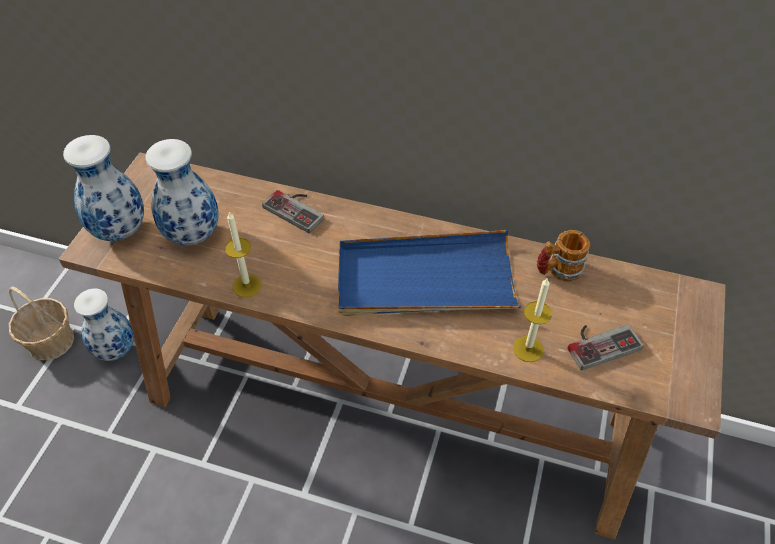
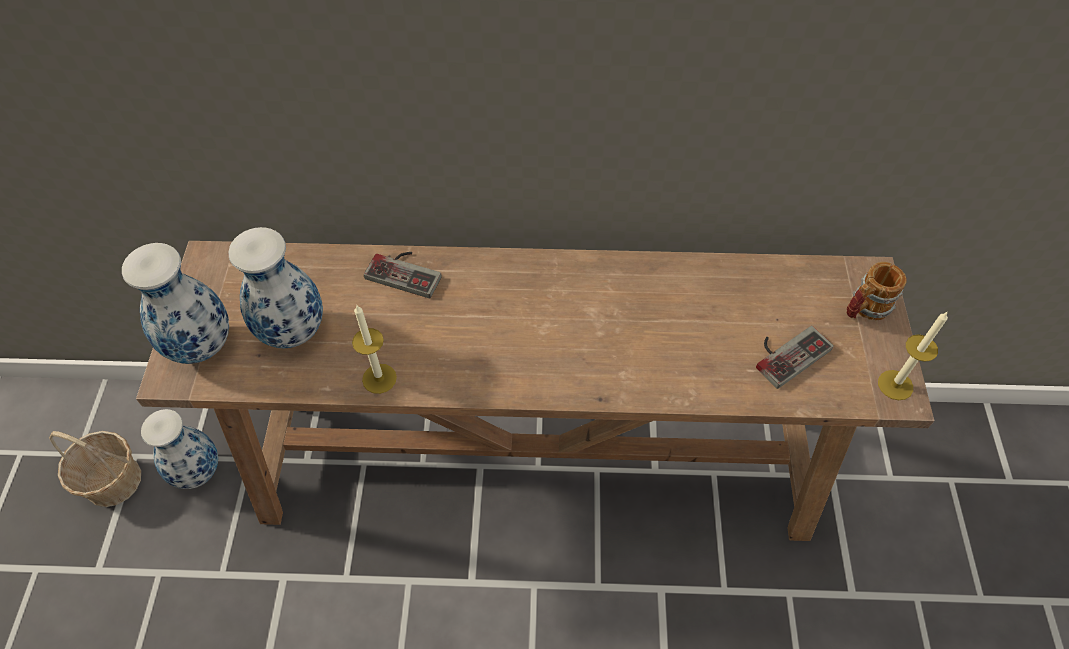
camera: 15 degrees left, 5 degrees up
(425, 279) = (579, 324): blue tray -> none
(528, 349) = (715, 378): candle -> candle (895, 385)
(558, 270) = (718, 280): mug -> mug (864, 308)

